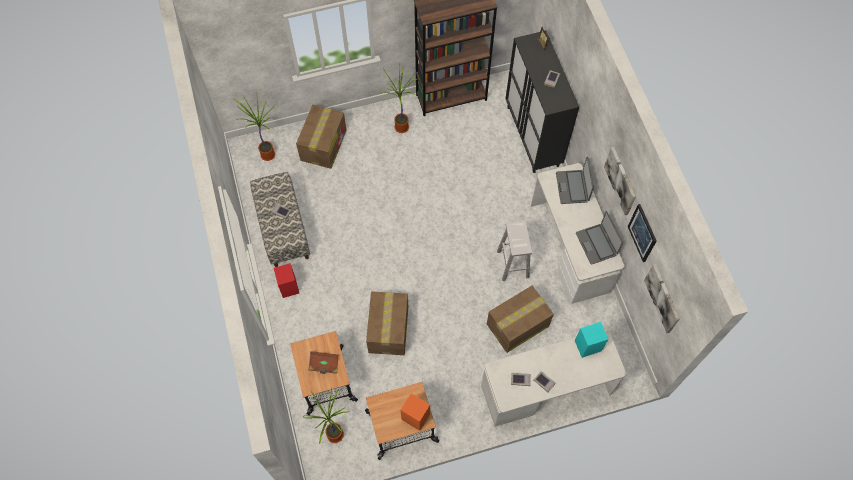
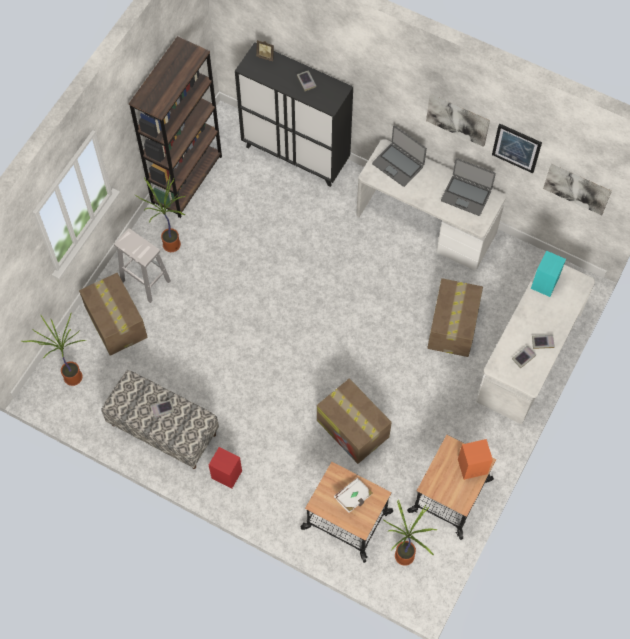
camera: 45 degrees left, 0 degrees up
(324, 365) = (353, 497): brown book -> white book
(512, 263) = (395, 279): white stool -> white stool (144, 280)

